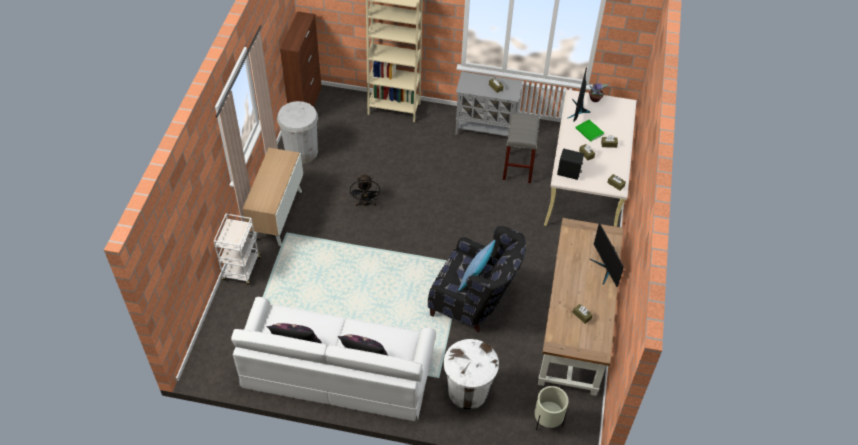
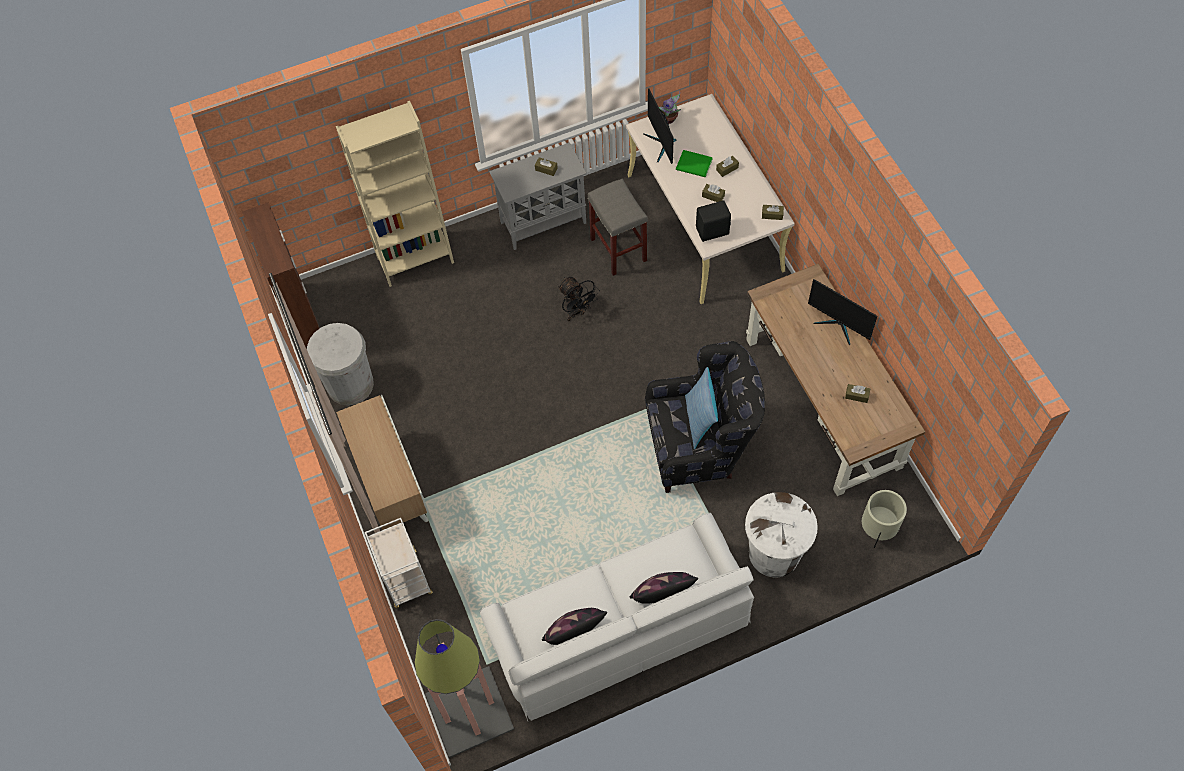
camera: 30 degrees left, 10 degrees up
(212, 360) = (469, 713): none -> floor lamp
(365, 204) = (483, 404): black fan -> black fan (577, 312)

